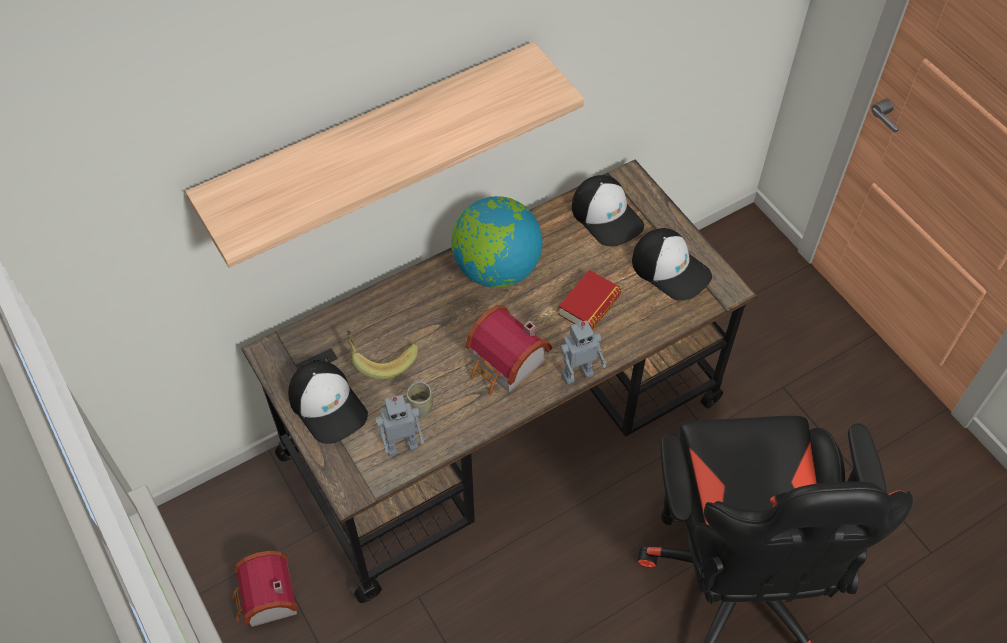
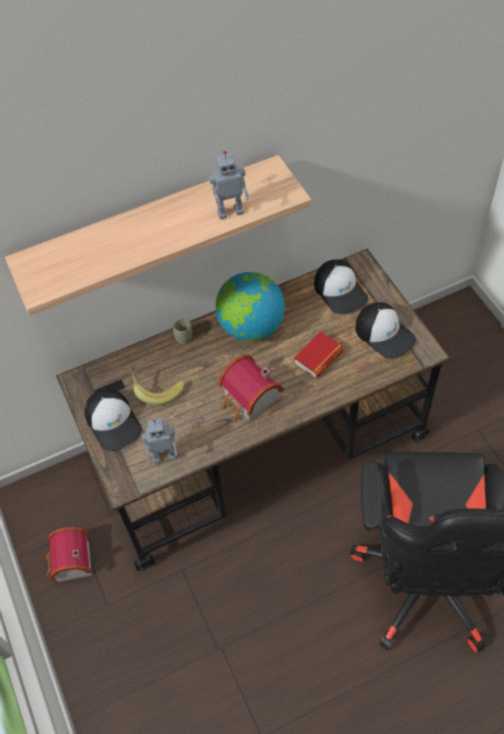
camera: 10 degrees right, 0 degrees up
(420, 408) = (182, 428): cup -> cup (184, 338)
(577, 373) = (302, 409): toy robot -> toy robot (230, 211)

